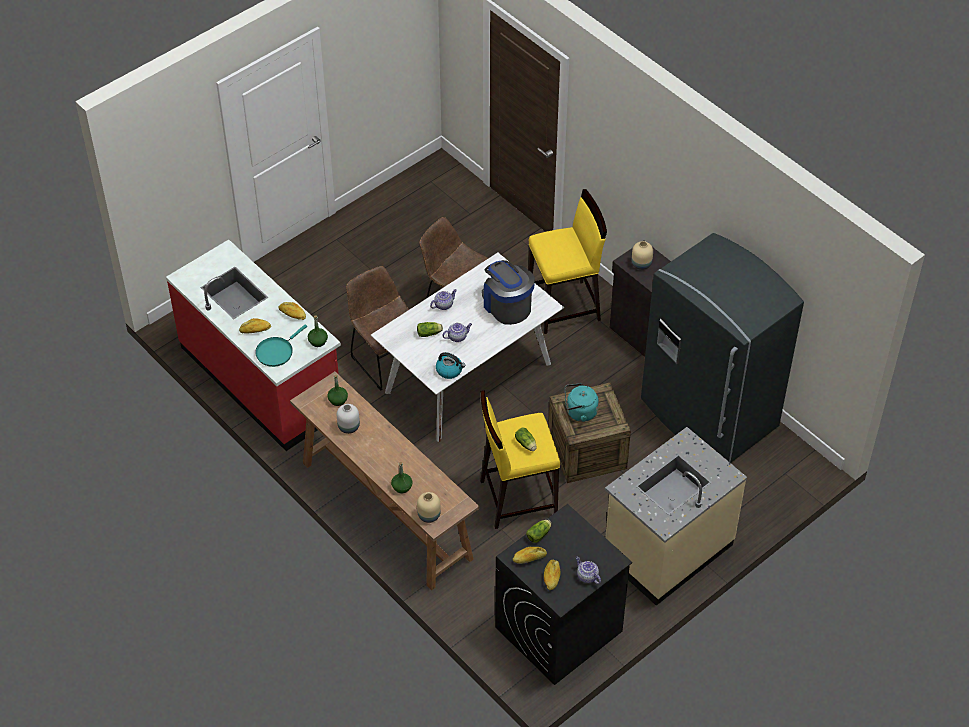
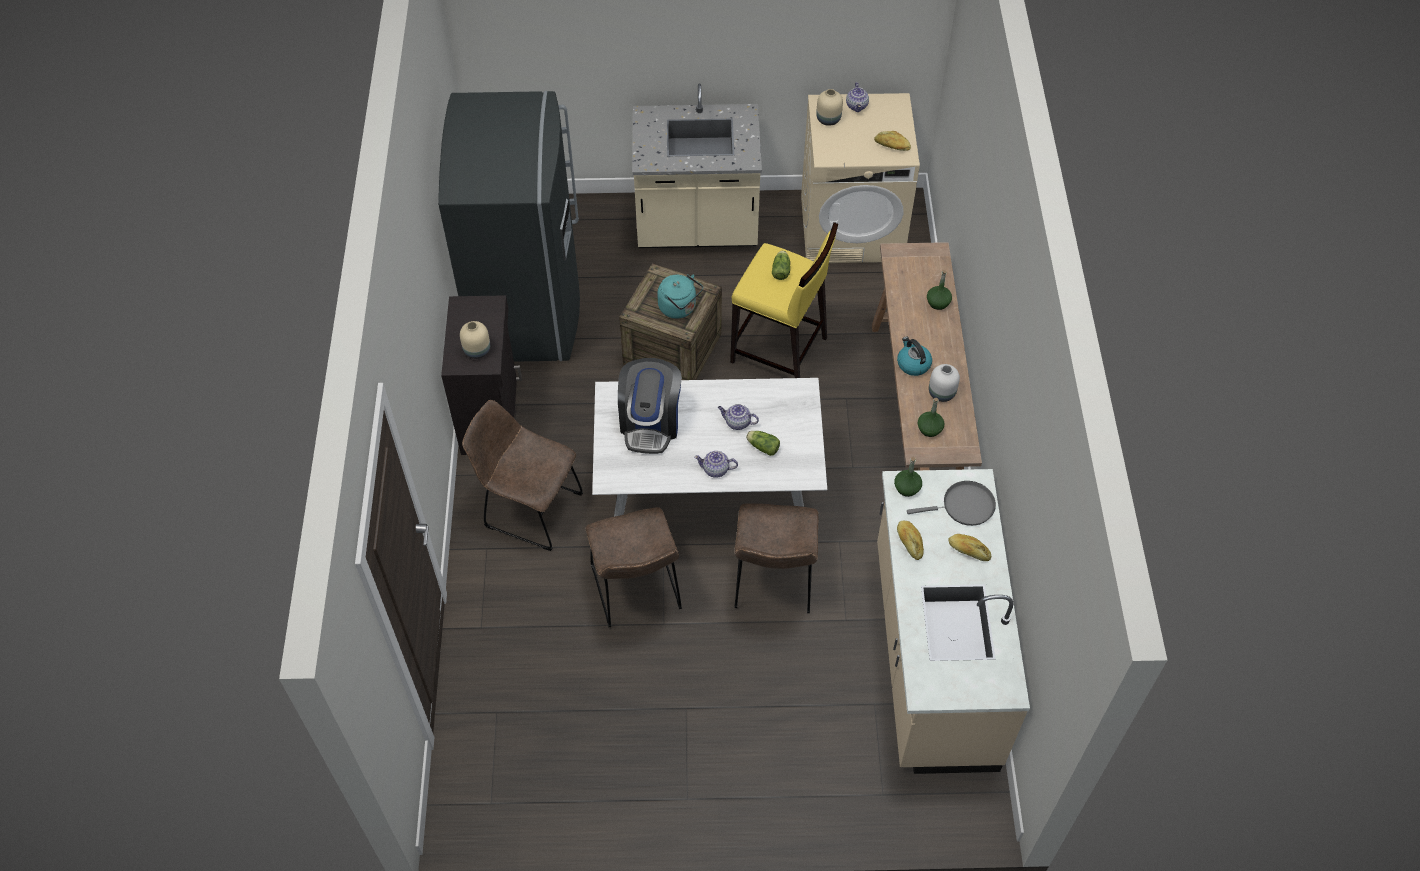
camera: 140 degrees left, 5 degrees up
(262, 379) = (932, 656): red counter -> beige counter
(276, 352) = (964, 506): turquoise frying pan -> grey frying pan
(429, 515) = (934, 263): beige vase -> beige vase (828, 119)
(449, 370) = (781, 392): kettle -> kettle (913, 364)
(539, 534) = (864, 157): lettuce -> none
(552, 577) = (887, 122): bread -> none
(558, 630) = (852, 228): black washing machine -> beige washing machine
(564, 307) = (529, 508): yellow stool -> brown chair

